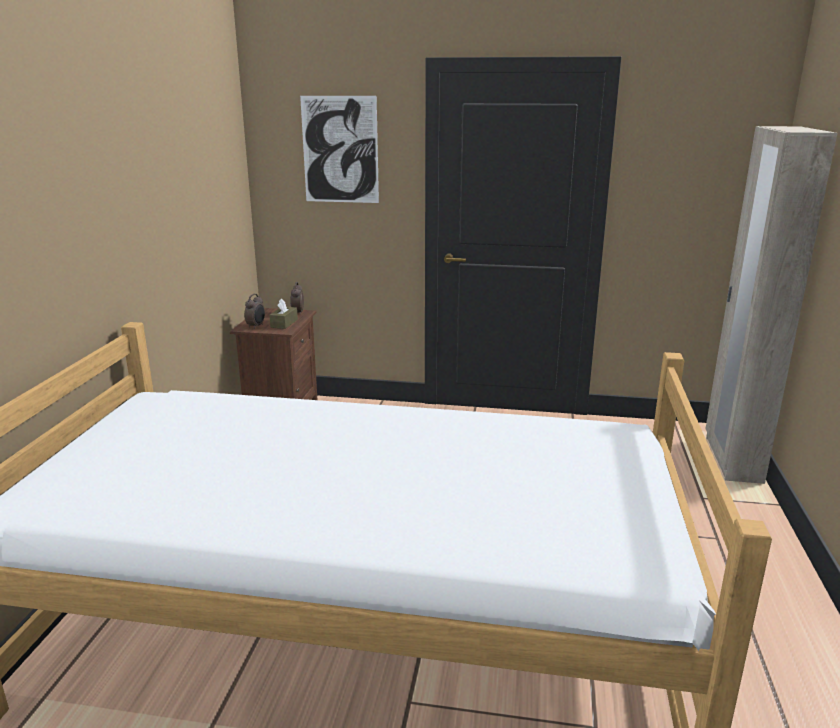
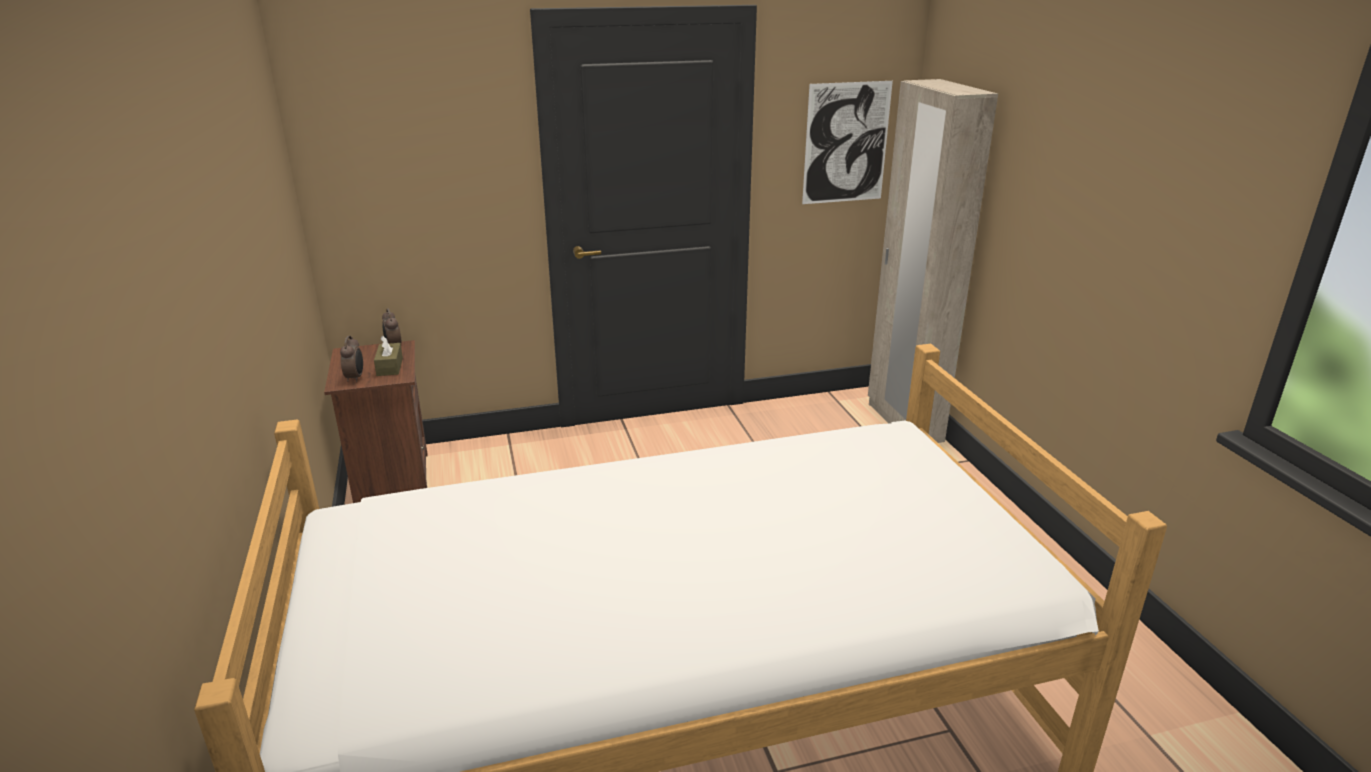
camera: 25 degrees left, 5 degrees up
(340, 150) = (425, 131): picture -> picture (846, 143)

